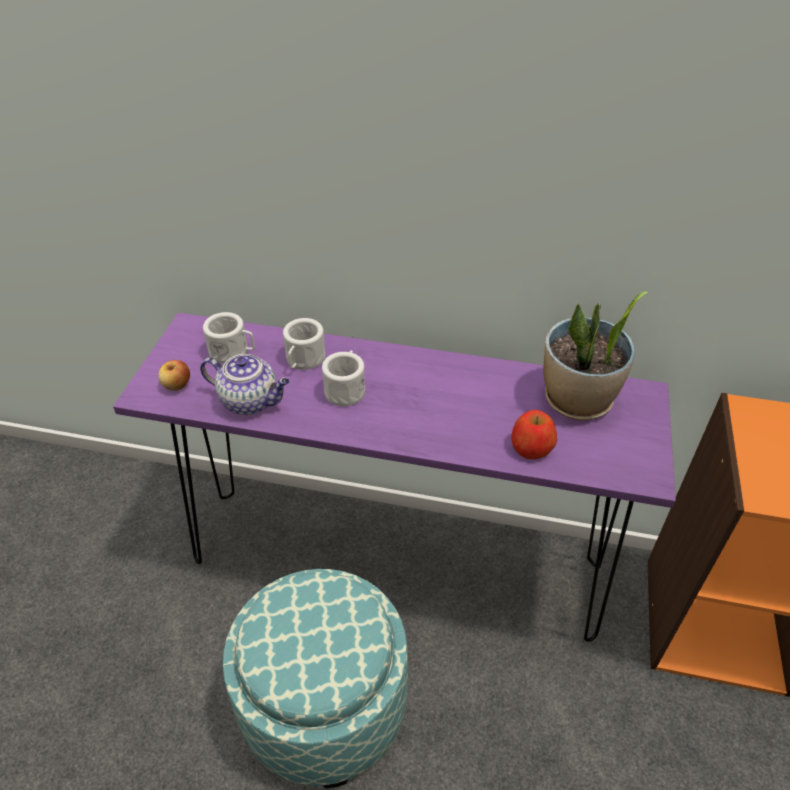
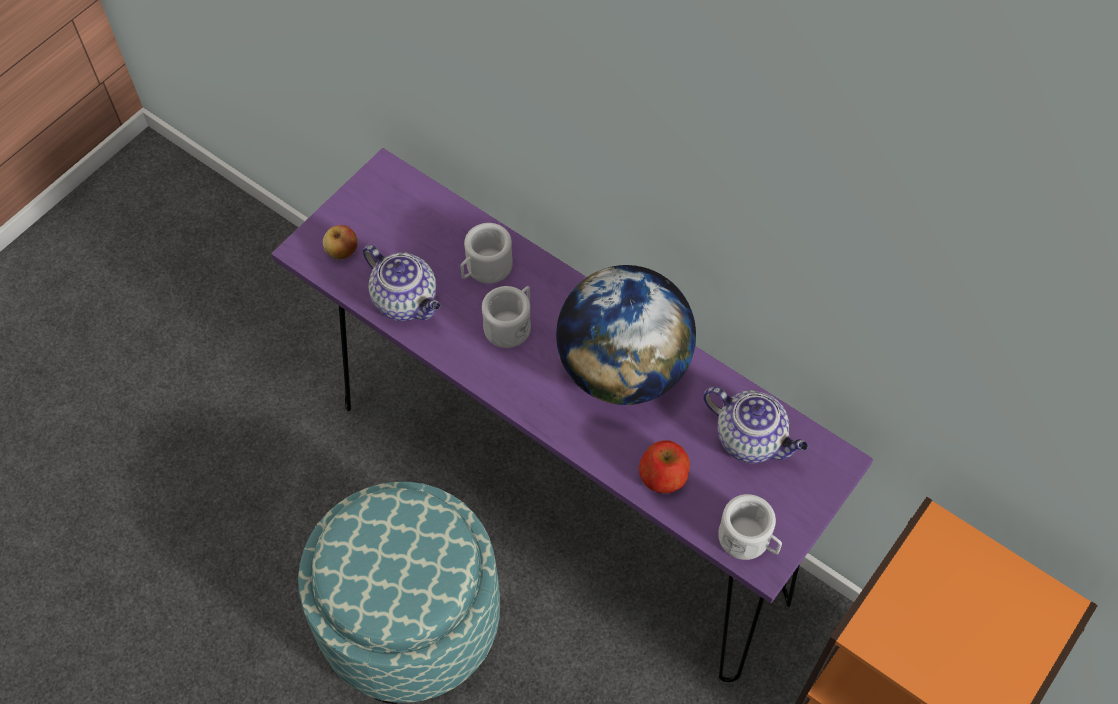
camera: 25 degrees right, 15 degrees up
(233, 352) = (417, 228): white mug -> white mug (749, 540)
(452, 389) = (623, 369): none -> globe
(577, 400) = (751, 439): potted plant -> teapot

